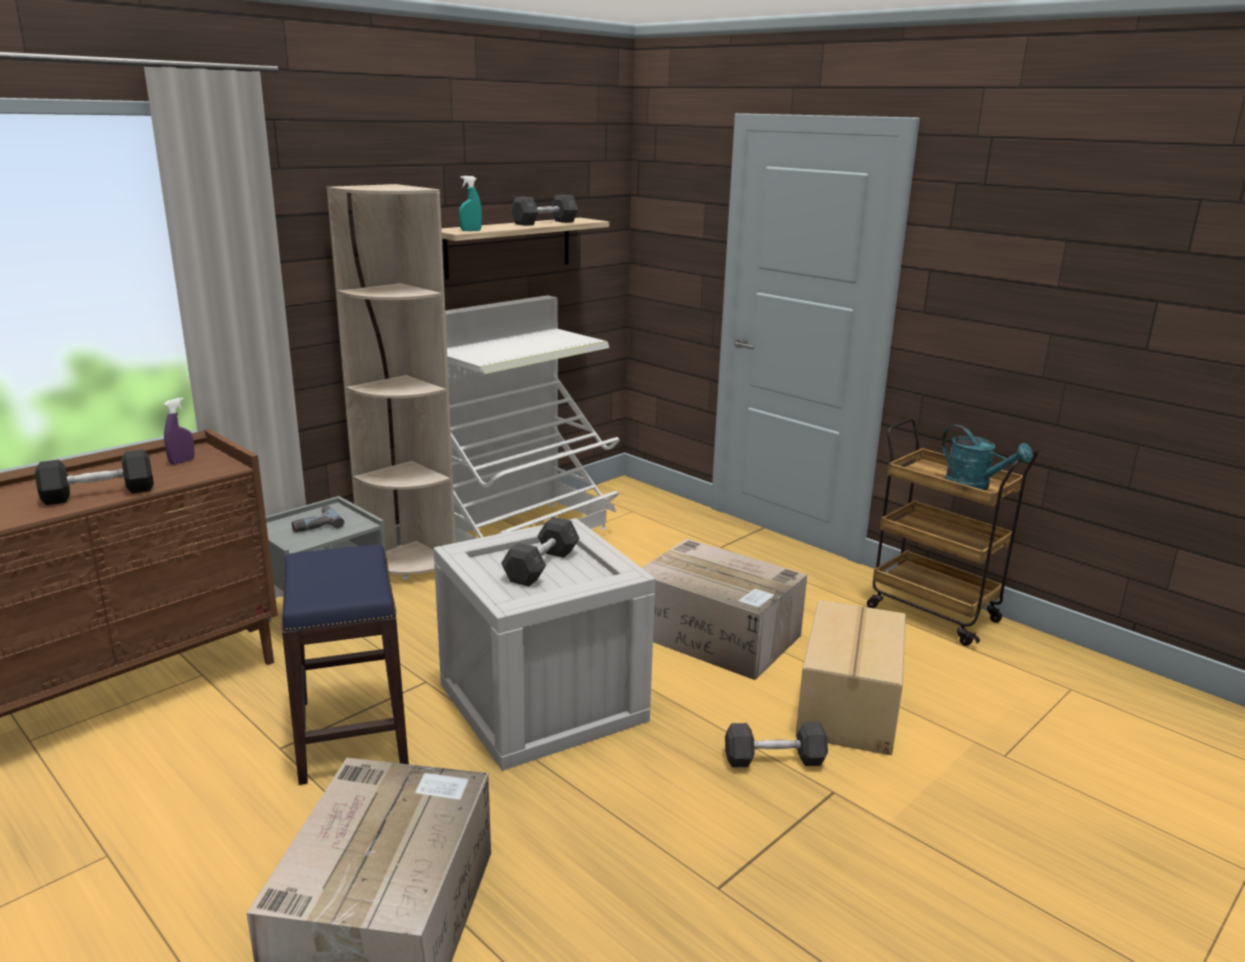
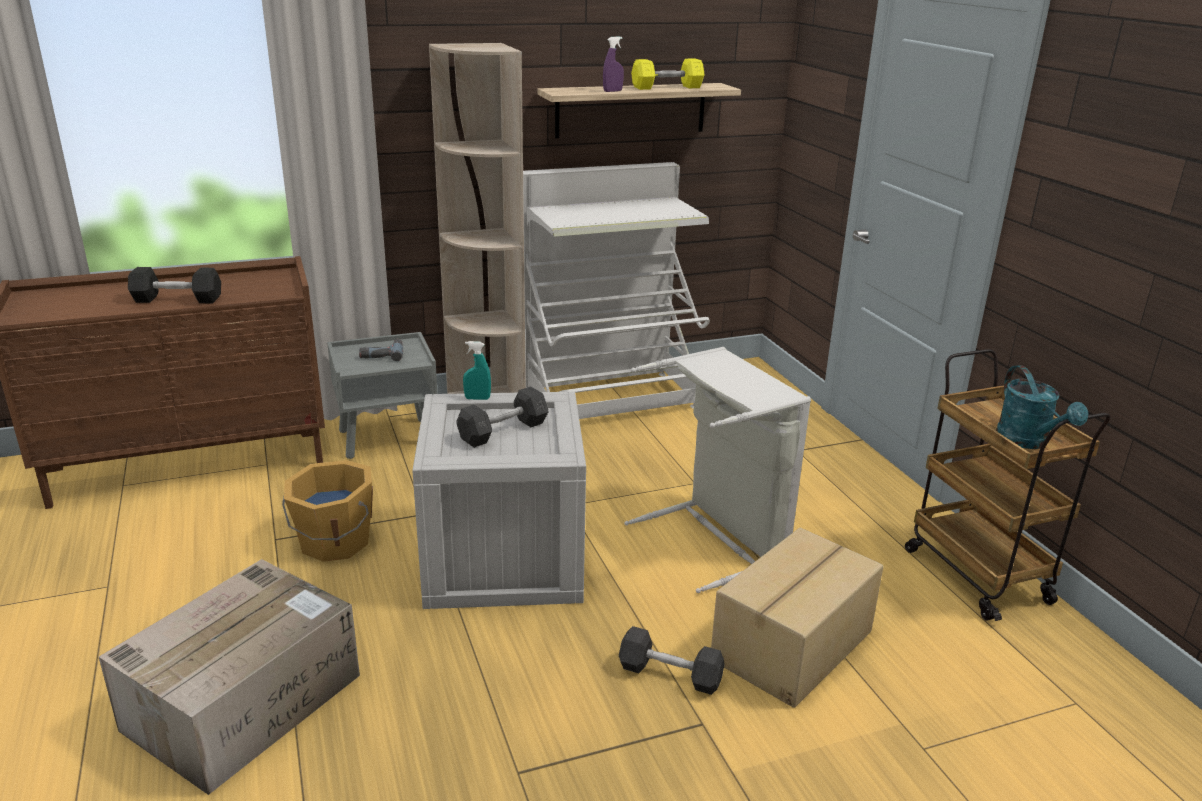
camera: 25 degrees right, 5 degrees up
(182, 461) = (261, 282): purple spray bottle -> purple spray bottle (612, 91)
(352, 734) = (334, 542): stool -> orange bucket
(471, 230) = (573, 92): turquoise spray bottle -> turquoise spray bottle (477, 398)
(544, 223) = (667, 87): grey dumbbell -> yellow dumbbell
(718, 635) = (718, 539): cardboard box -> grey laundry basket

